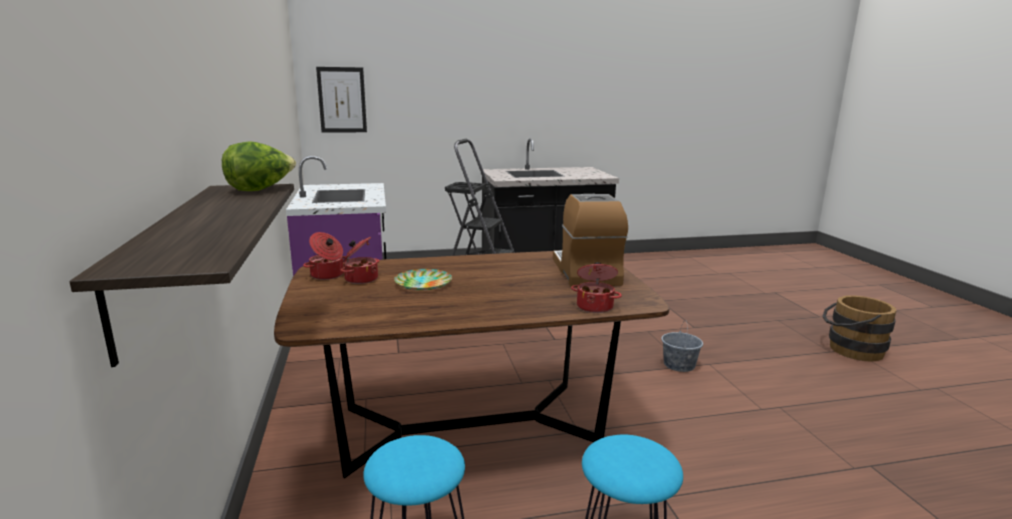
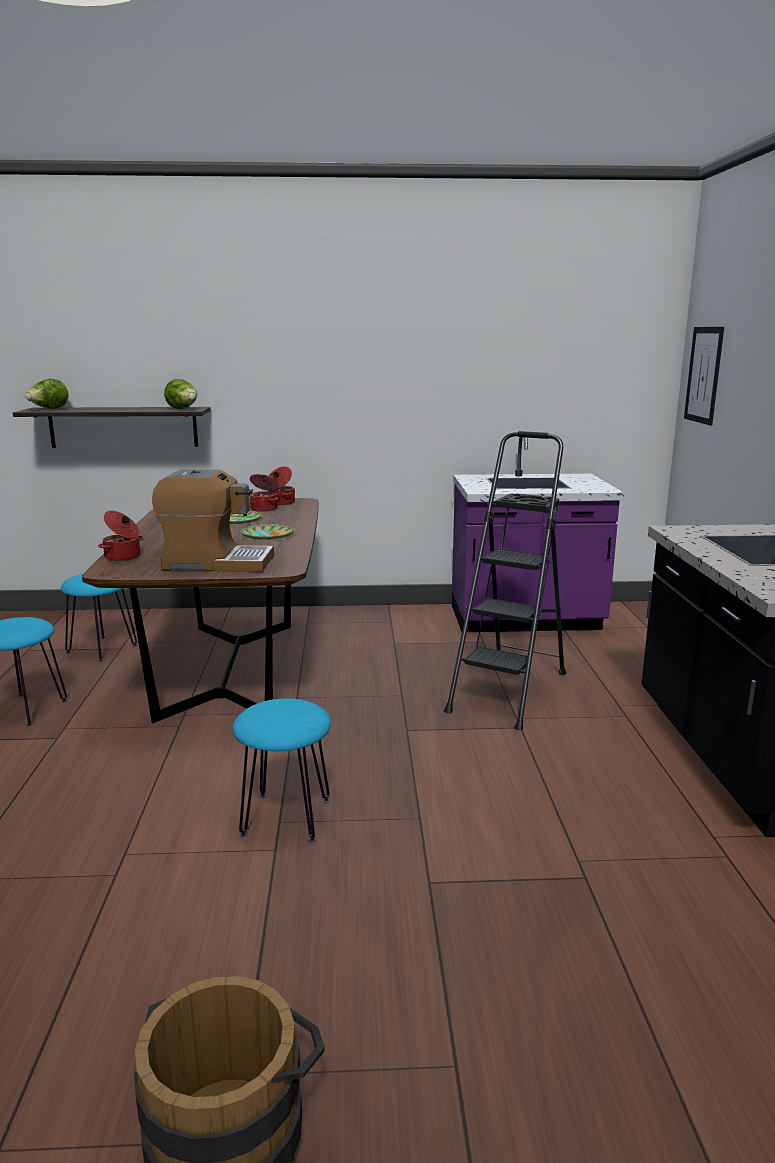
camera: 100 degrees right, 0 degrees up
(177, 253) = (49, 409): none -> lettuce
(485, 267) = (267, 535): none -> plate
(679, 365) = (286, 817): grey bucket -> turquoise stool

